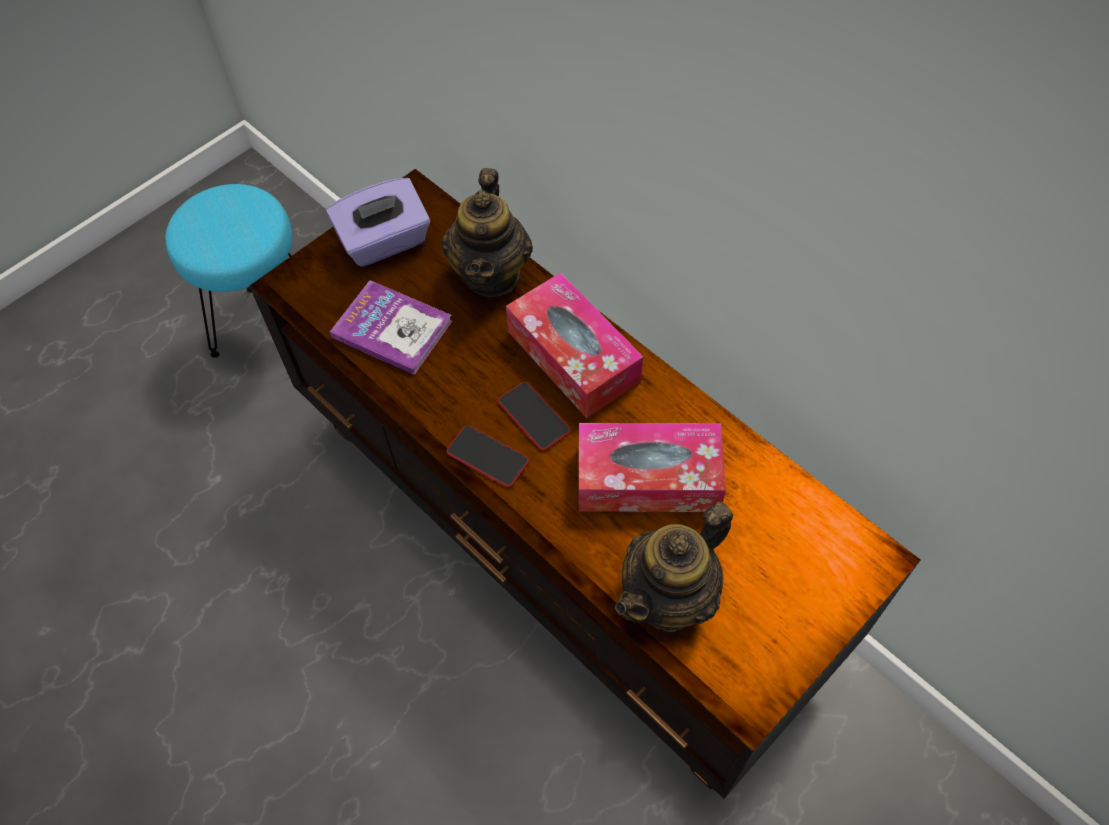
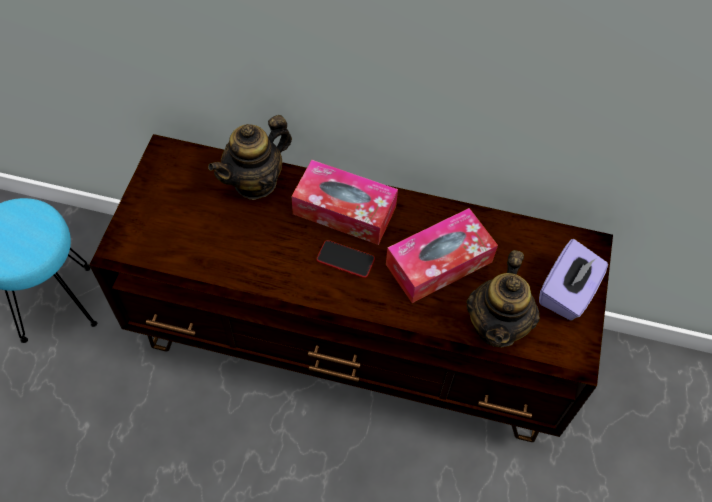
camera: 35 degrees left, 0 degrees up
(385, 242) = (167, 192): purple tissue box -> purple tissue box (567, 292)
(392, 329) = (214, 247): book -> none
(487, 457) = (334, 298): phone -> none
(491, 273) = (255, 181): teapot -> teapot turned 75 degrees clockwise

